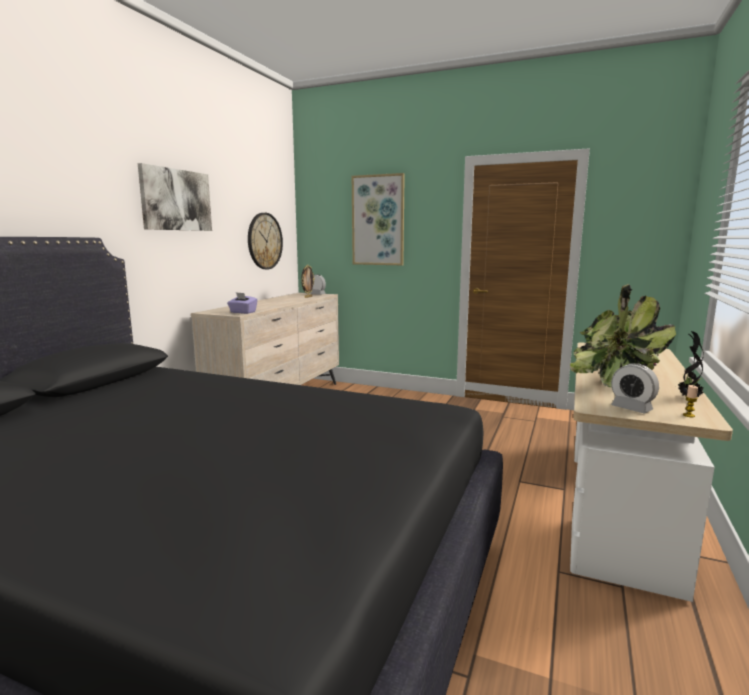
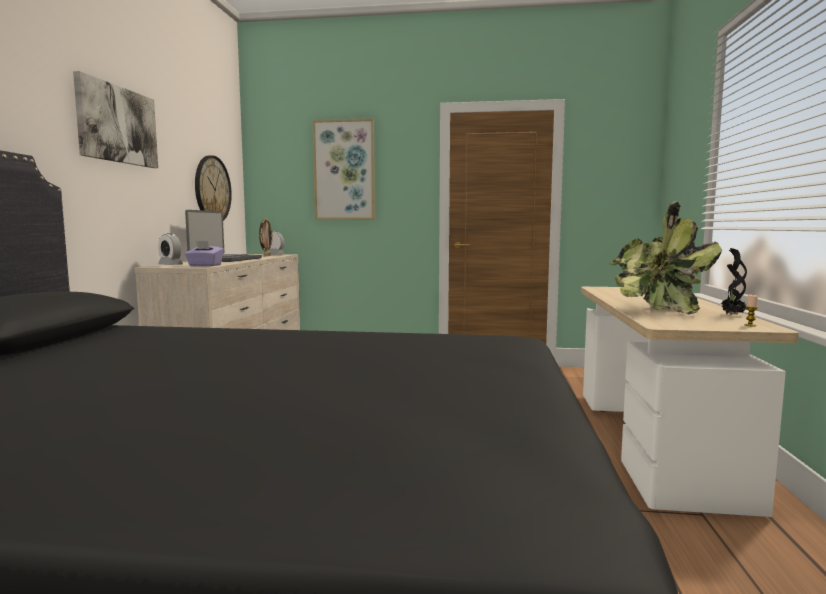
camera: 15 degrees left, 5 degrees down
(269, 302) = (225, 259): none -> laptop
(631, 408) = (695, 324): alarm clock -> alarm clock (170, 265)

